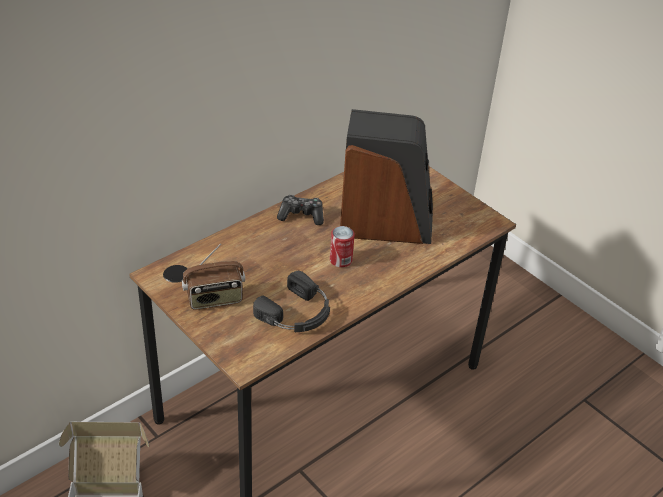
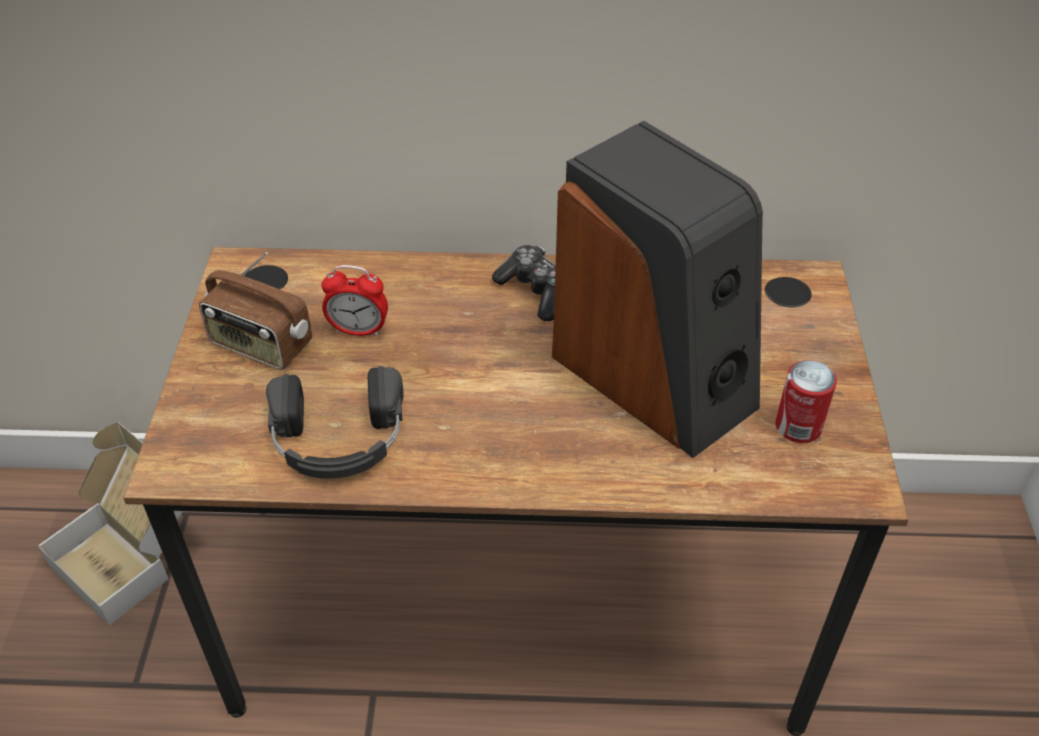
camera: 45 degrees right, 5 degrees up
(248, 270) = (358, 330): none -> alarm clock
(340, 260) = (507, 395): can -> can (798, 426)

